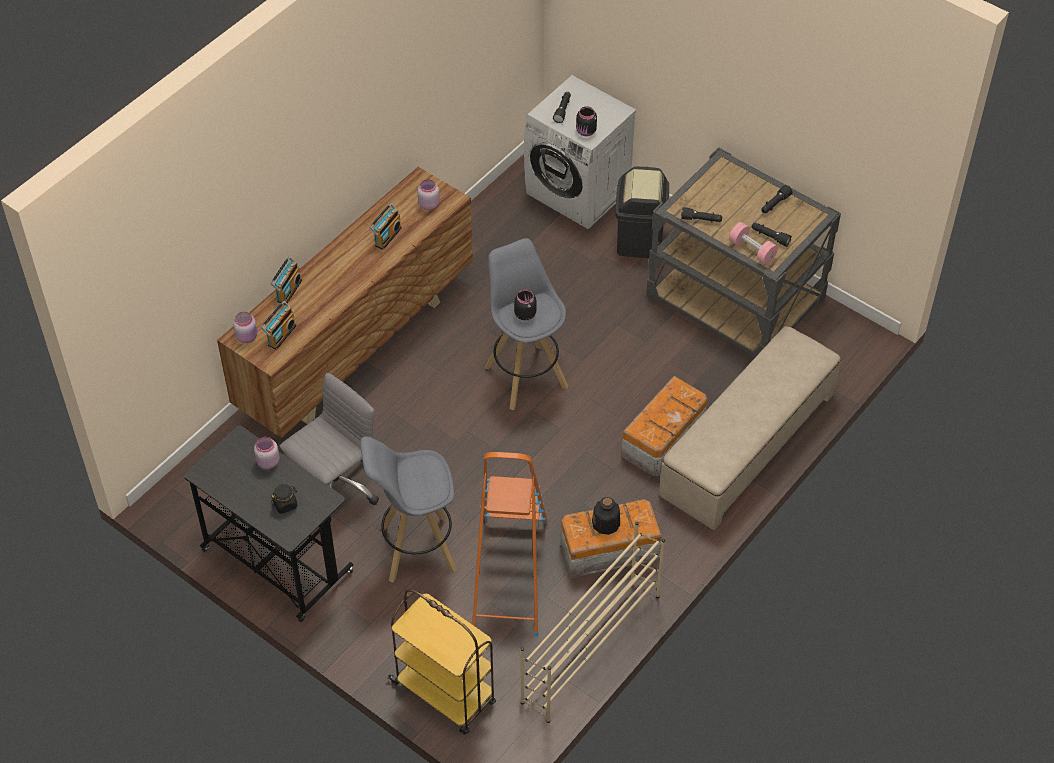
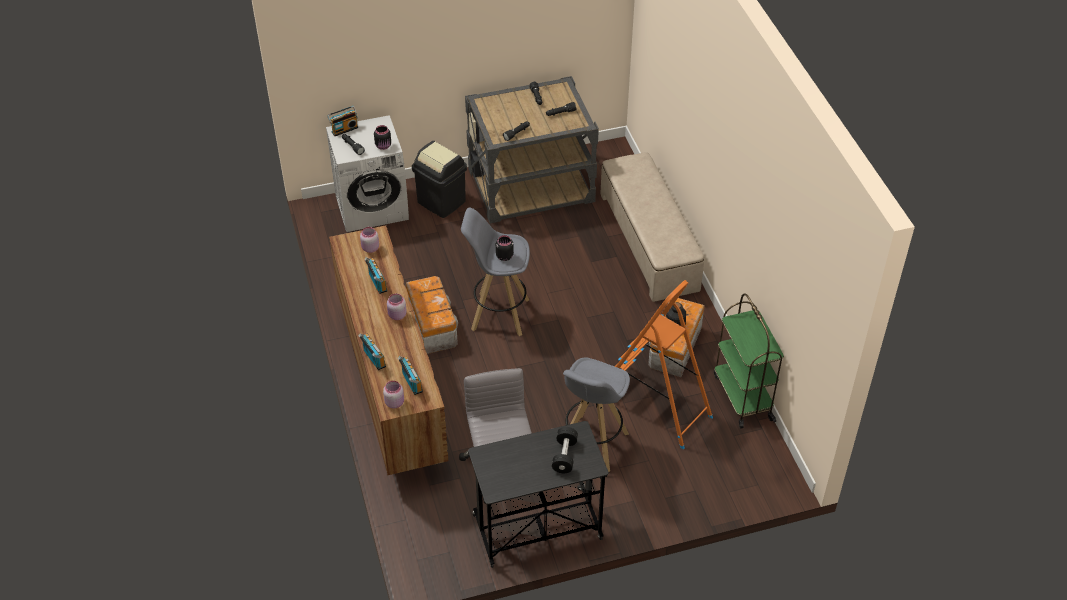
camera: 55 degrees left, 5 degrees down
(267, 462) = (517, 448): pink jar -> pink jar (397, 316)
(285, 504) = (564, 456): black jar -> black dumbbell
(444, 694) = (722, 489): yellow cart -> none
(581, 89) = (344, 129): none -> radio
(590, 649) = (742, 396): beige shoe rack -> green cart
(665, 438) = (611, 275): storage box -> storage box (432, 325)
(752, 250) = (563, 125): pink dumbbell -> none

